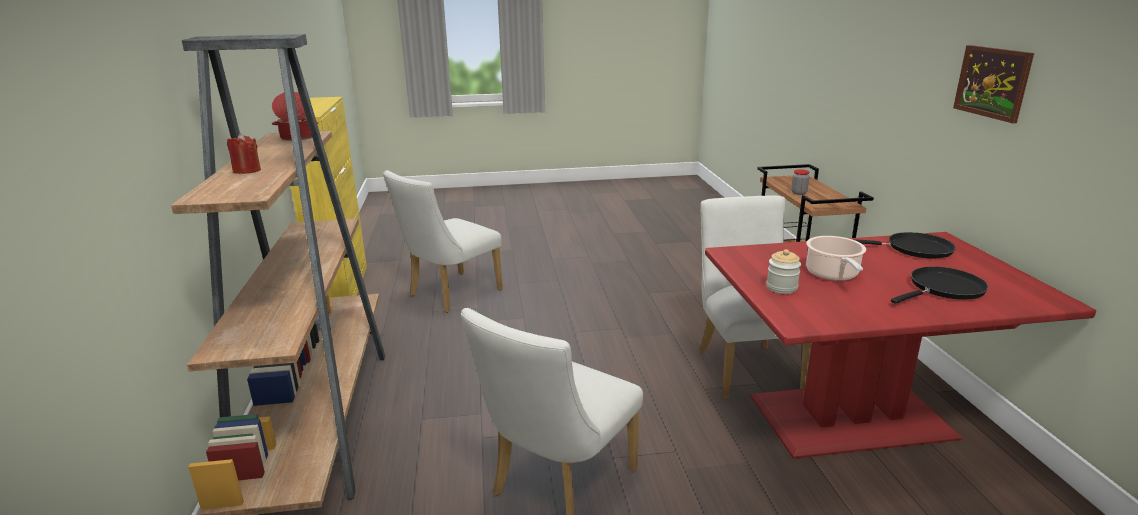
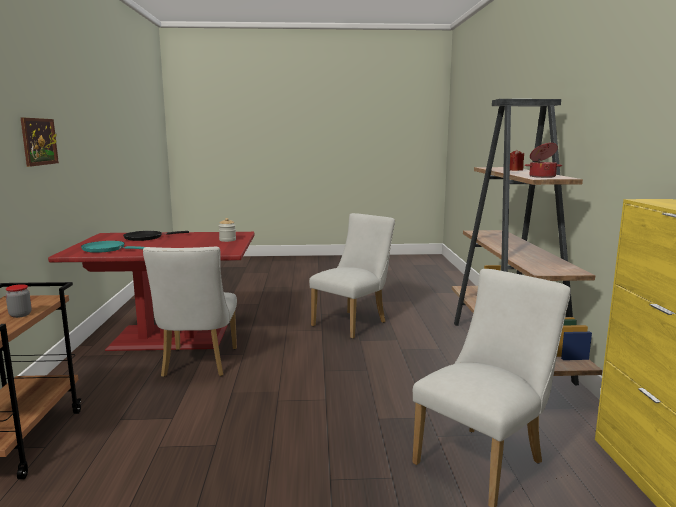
camera: 175 degrees left, 10 degrees down
(833, 274) = (188, 243): cooking pot -> none
(914, 249) = (106, 249): black frying pan -> turquoise frying pan

